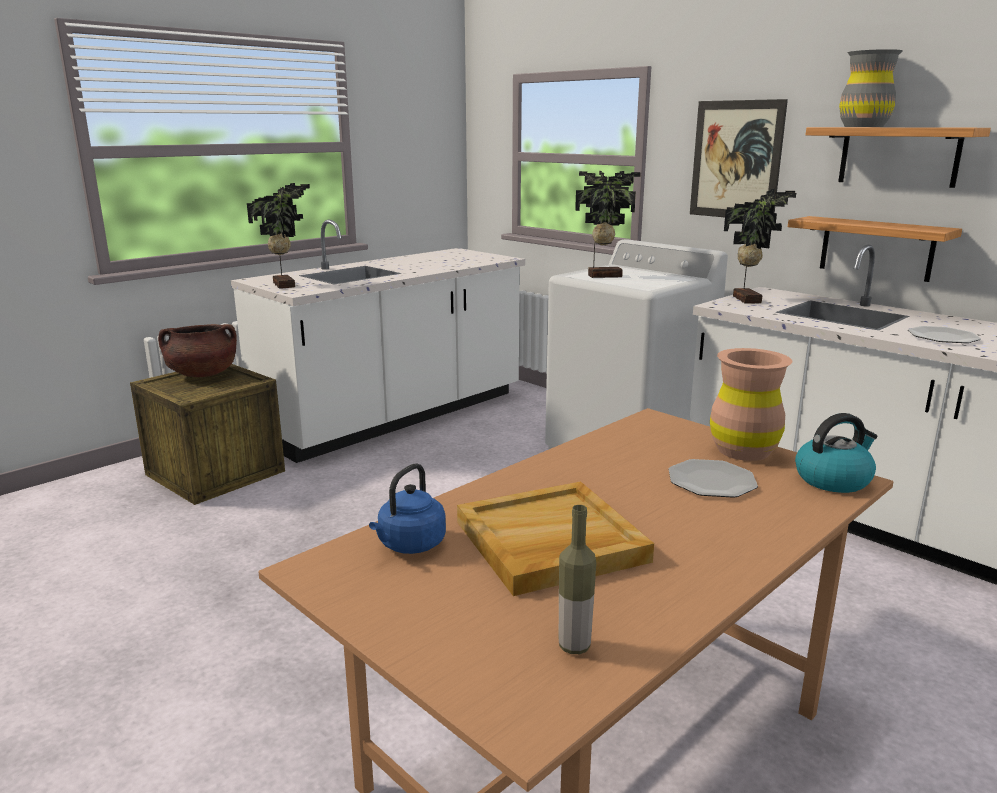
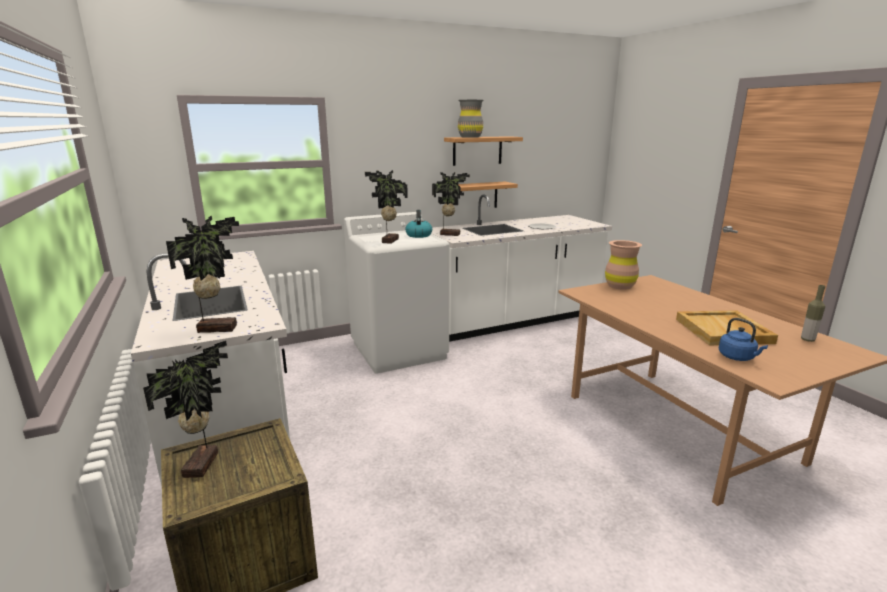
camera: 70 degrees left, 0 degrees up
(202, 374) = (204, 464): brown cooking pot -> potted plant
(711, 481) = (654, 296): plate -> none
(736, 160) = (395, 158): picture -> none
(833, 479) = (651, 281): kettle -> kettle (418, 235)

